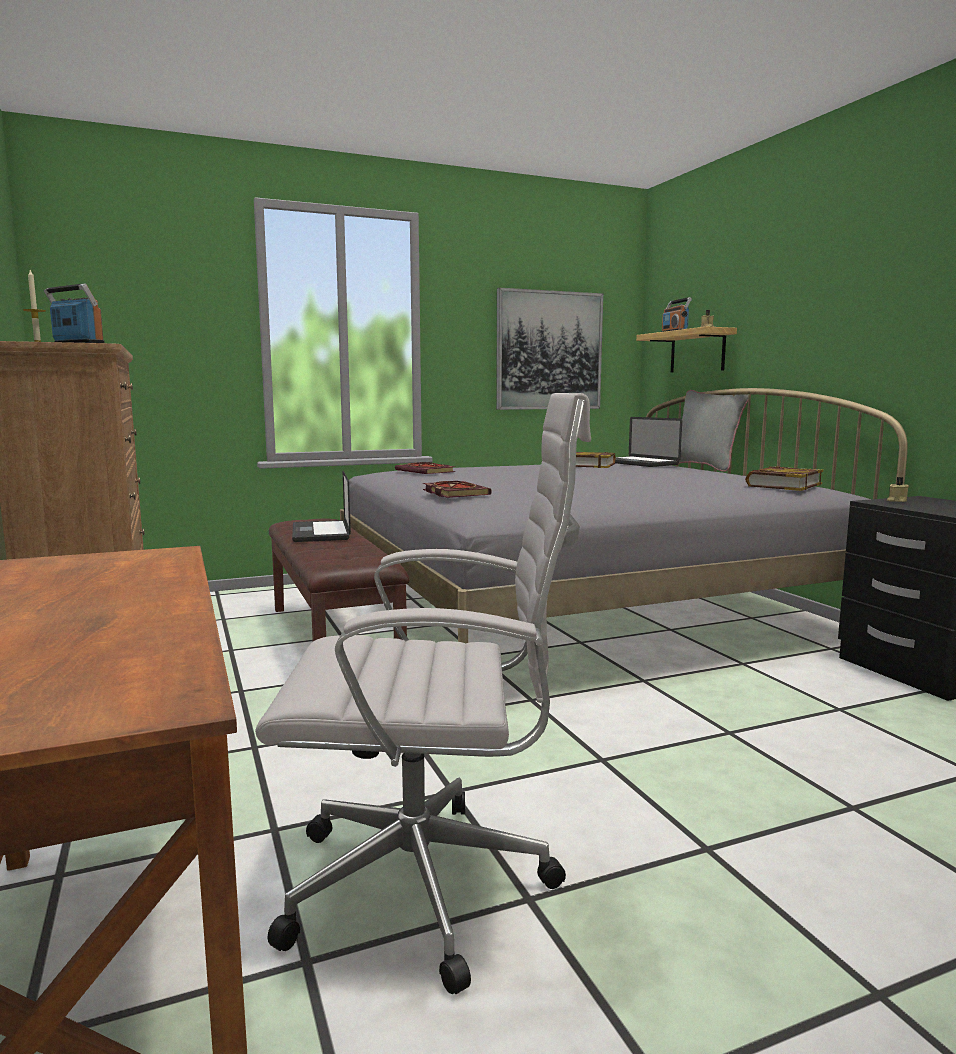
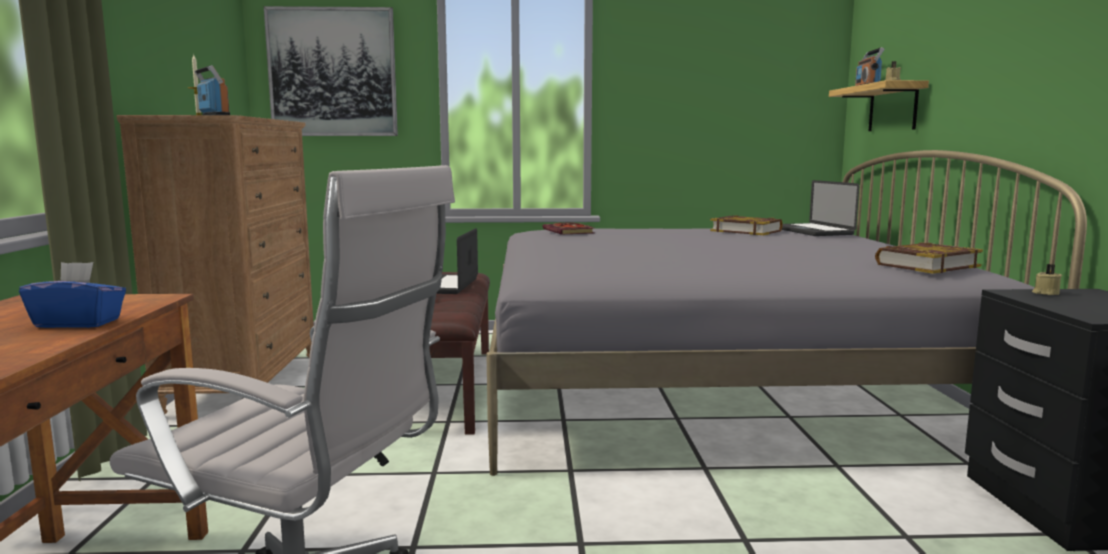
camera: 20 degrees right, 0 degrees up
(149, 582) = (78, 323): none -> blue tissue box
(453, 493) = (543, 255): book -> none
(549, 351) = (733, 109): picture -> picture (332, 72)
(704, 467) = (885, 239): grey pillow -> none

